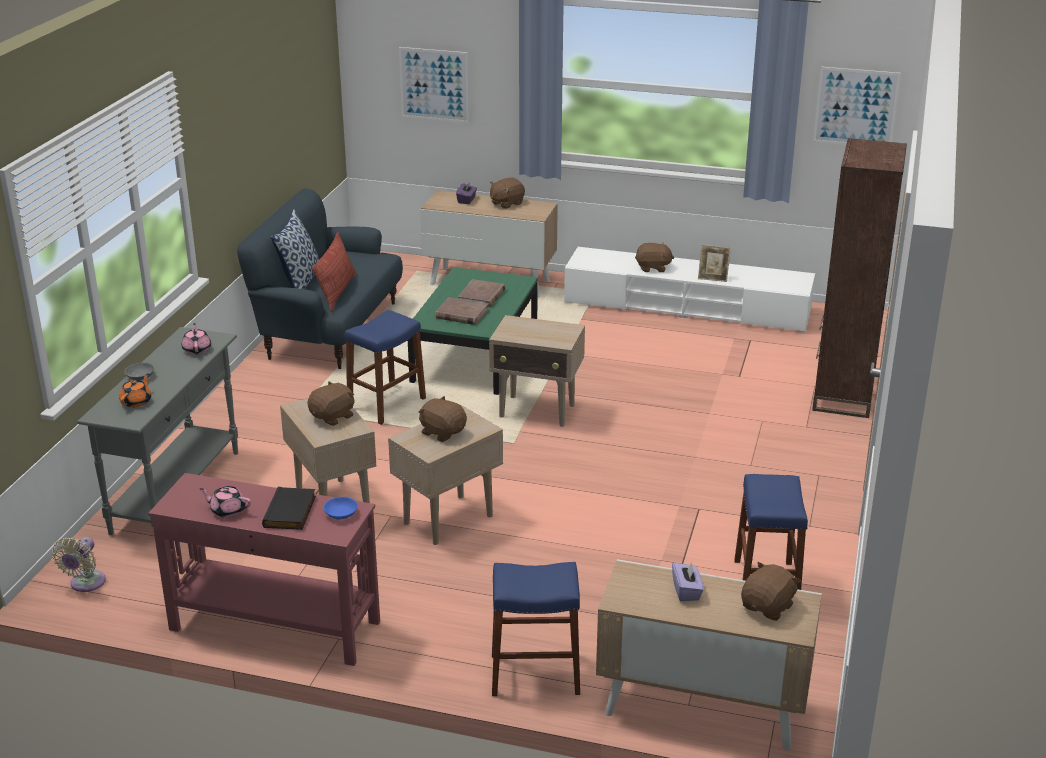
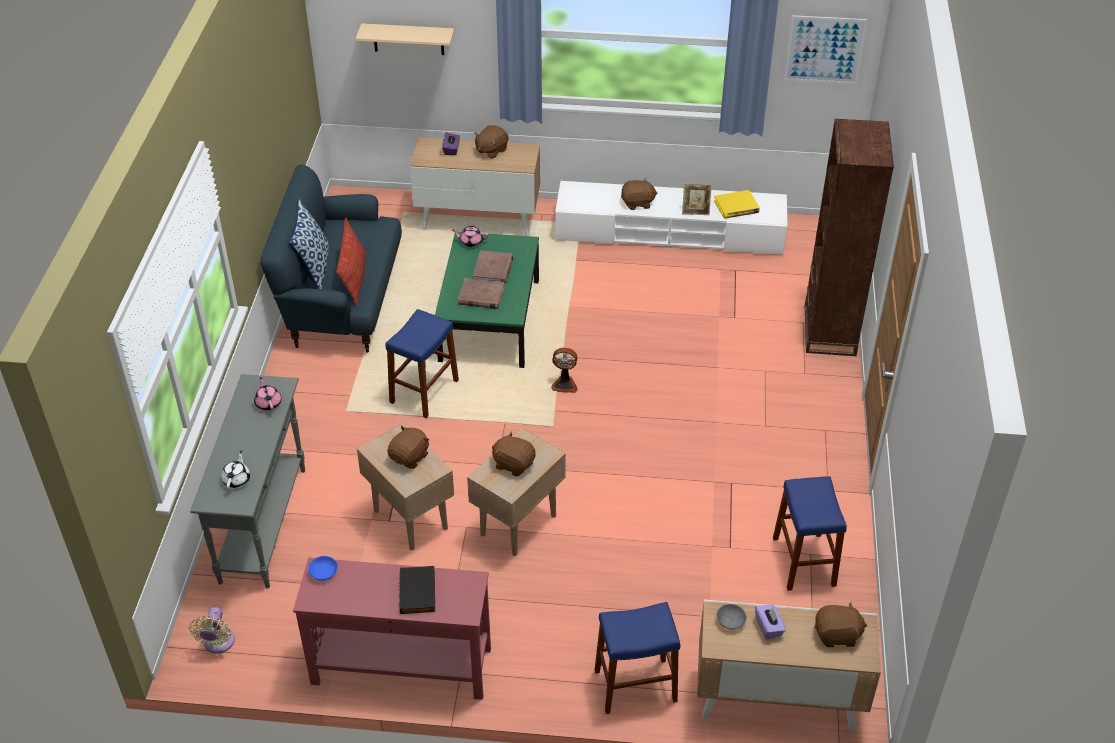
camera: 10 degrees left, 15 degrees up
(136, 401) = (237, 479): orange teapot -> white teapot
(140, 376) = (227, 446): grey bowl -> grey bowl (730, 620)
(227, 510) = (362, 598): pink teapot -> pink teapot (470, 242)
(340, 514) = (462, 588): blue bowl -> blue bowl (323, 572)
(434, 85) = (408, 39): picture -> beige shelf
(537, 412) = (564, 384): beige side table -> fan
(758, 278) = (736, 207): none -> yellow book
(768, 607) = (837, 635): brown plush toy -> brown plush toy turned 60 degrees clockwise

